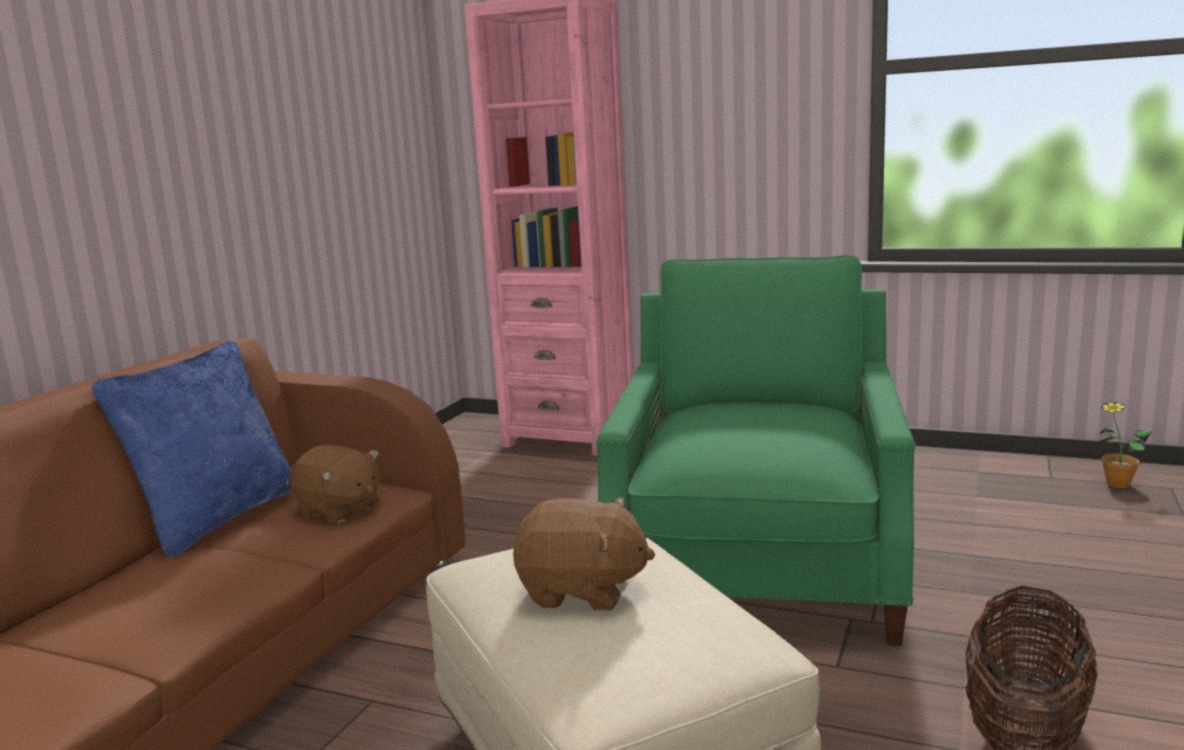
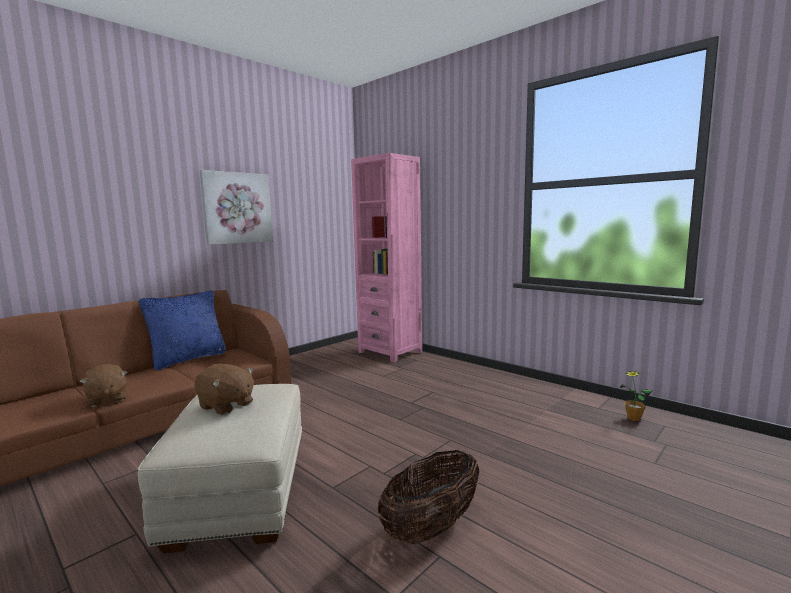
camera: 20 degrees right, 5 degrees down
(225, 129) = (237, 208): none -> picture
(339, 510) = (231, 363): brown plush toy -> brown plush toy (106, 399)
(758, 562) = (404, 420): green armchair -> none

